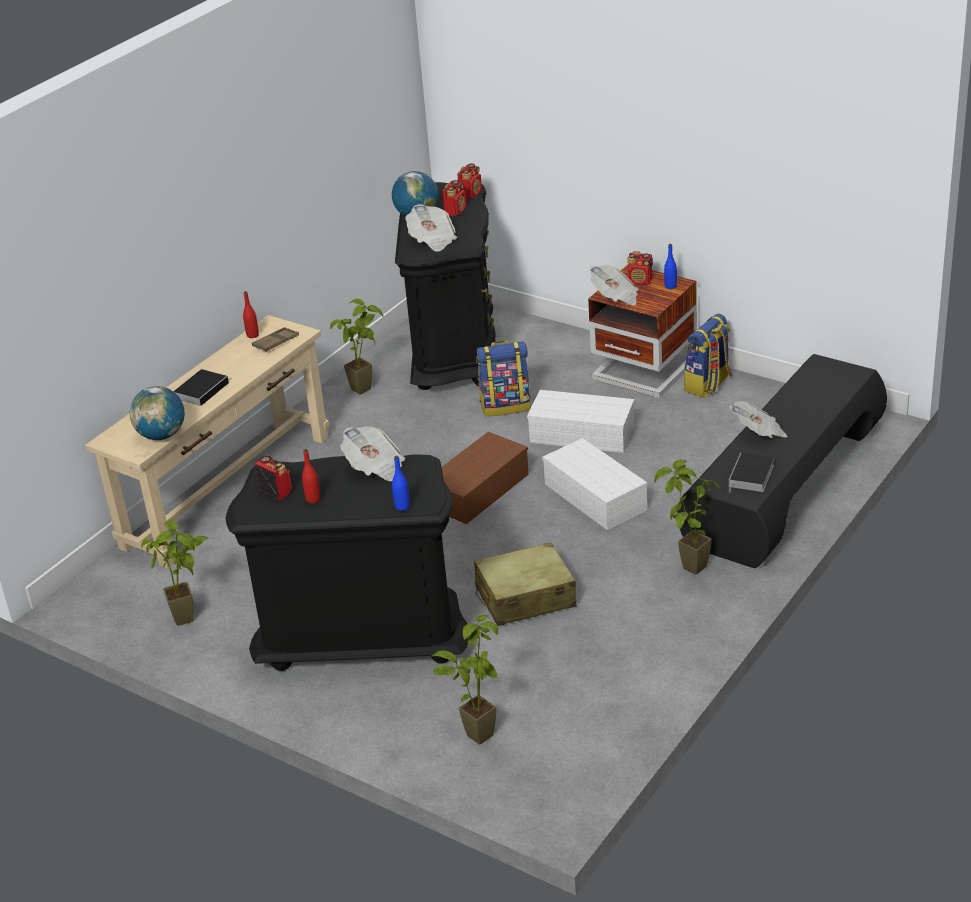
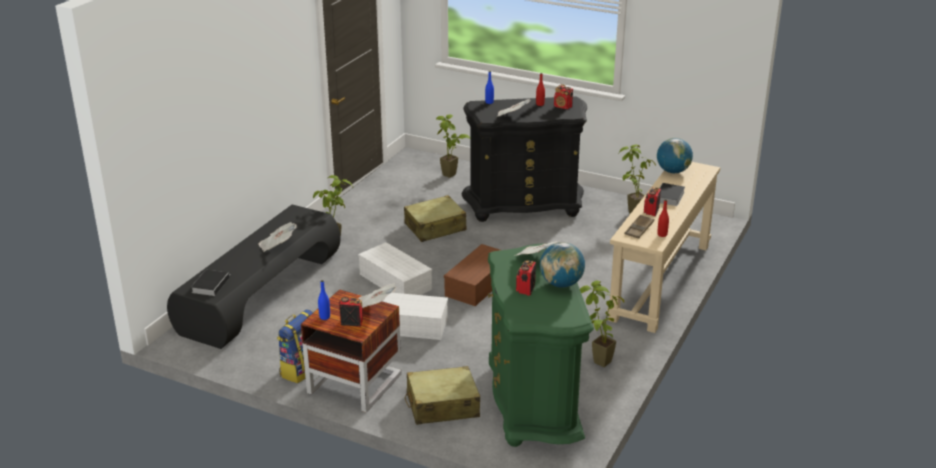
camera: 170 degrees right, 5 degrees down
(453, 351) = (533, 403): black dresser -> green dresser
(471, 194) = (516, 309): radio -> radio (651, 211)
(506, 405) = (472, 349): backpack -> none
(549, 349) = (442, 406): none -> beige suitcase
(751, 476) = (290, 220): book -> book (210, 284)

